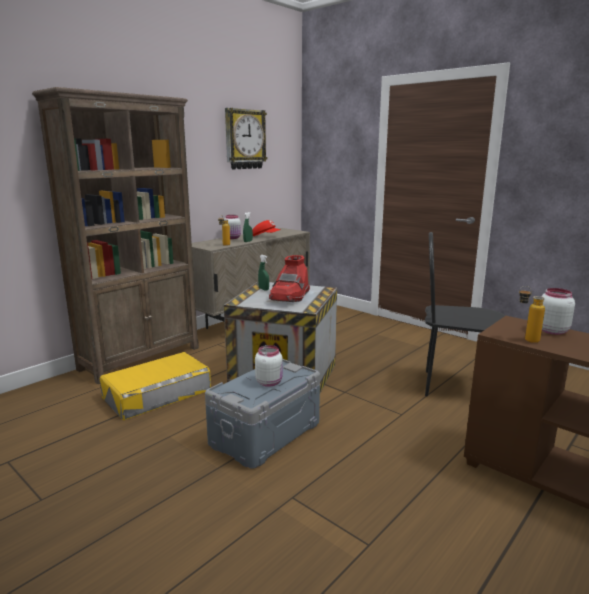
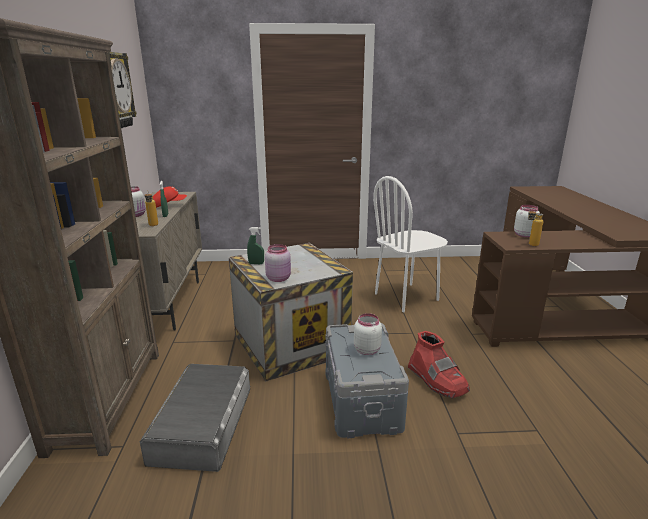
camera: 45 degrees left, 5 degrees up
(157, 393) = (202, 423): yellow storage box -> grey storage box
(254, 301) = (279, 278): none -> pink jar
(290, 297) = (298, 264): red boot -> red boot (437, 380)
(455, 386) = (406, 297): black chair -> white chair

